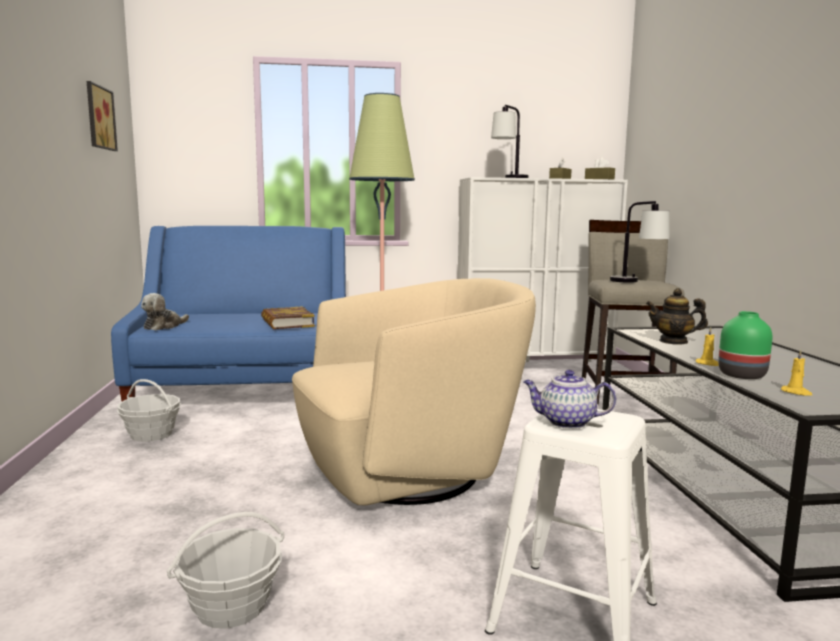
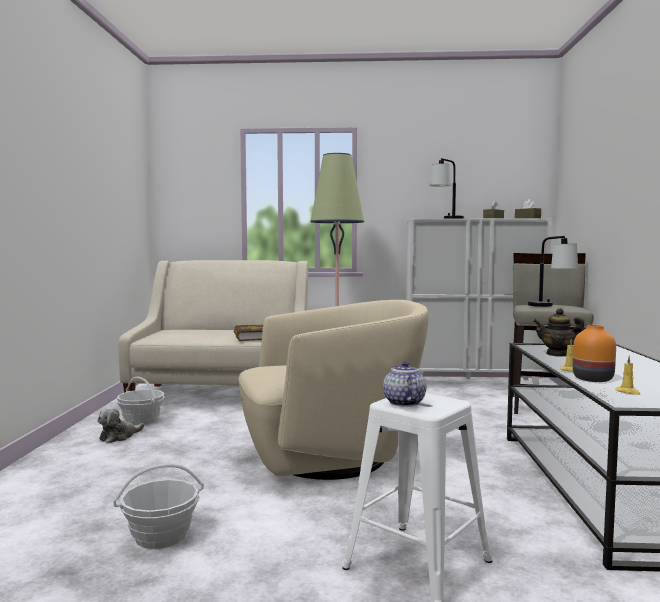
camera: 10 degrees right, 5 degrees down
(98, 117) = (120, 179): picture -> none
(164, 326) = (158, 337): plush toy -> plush toy (119, 437)
(246, 391) = (222, 393): blue sofa -> beige sofa
(565, 422) = (403, 402): teapot -> teapot turned 60 degrees clockwise
(740, 375) = (592, 379): green vase -> orange vase

